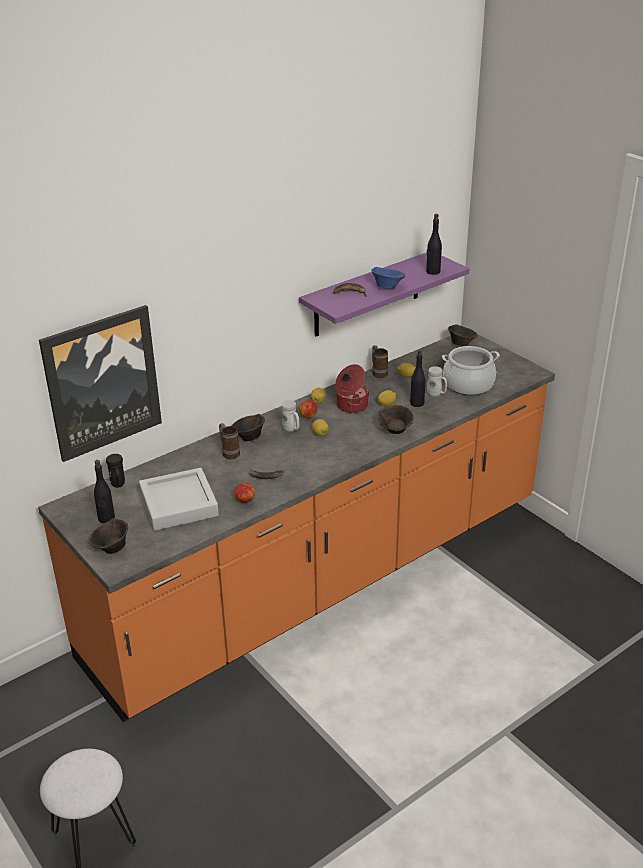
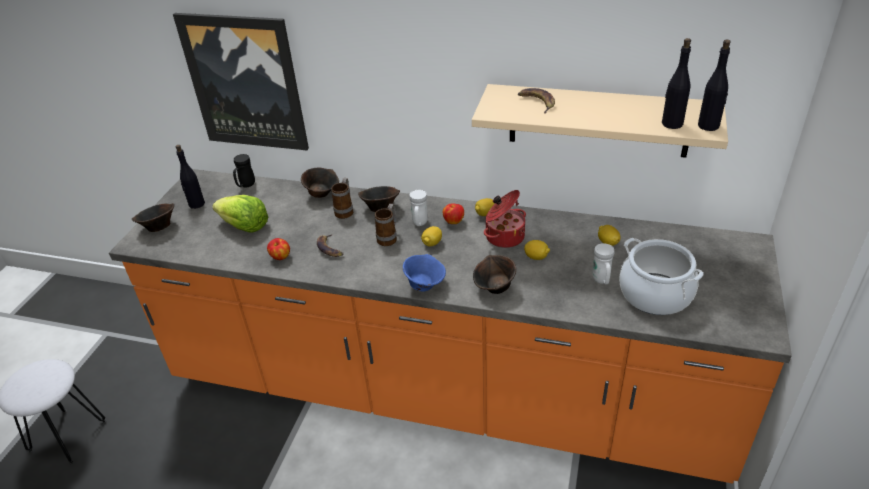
camera: 55 degrees right, 5 degrees up
(179, 504) = (244, 226): grey tray -> lettuce
(367, 294) = (598, 120): purple shelf -> beige shelf
(378, 372) = (587, 222): mug -> mug (389, 238)
(387, 287) = (586, 115): blue bowl -> blue bowl (425, 284)
(417, 403) = (566, 276): black bottle -> black bottle (708, 126)
(461, 344) = (732, 246): brown bowl -> brown bowl (322, 193)

